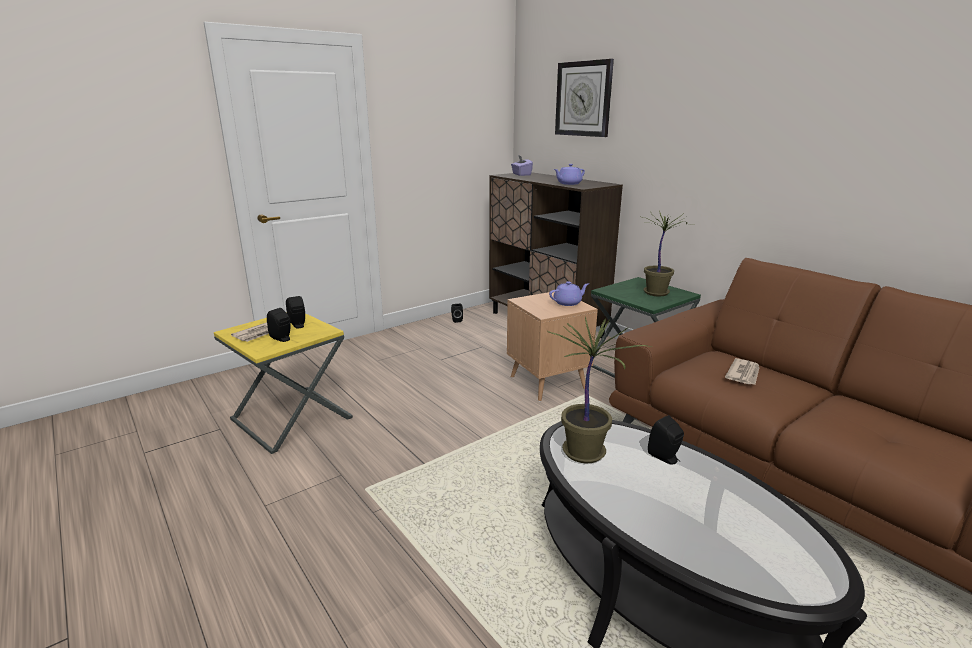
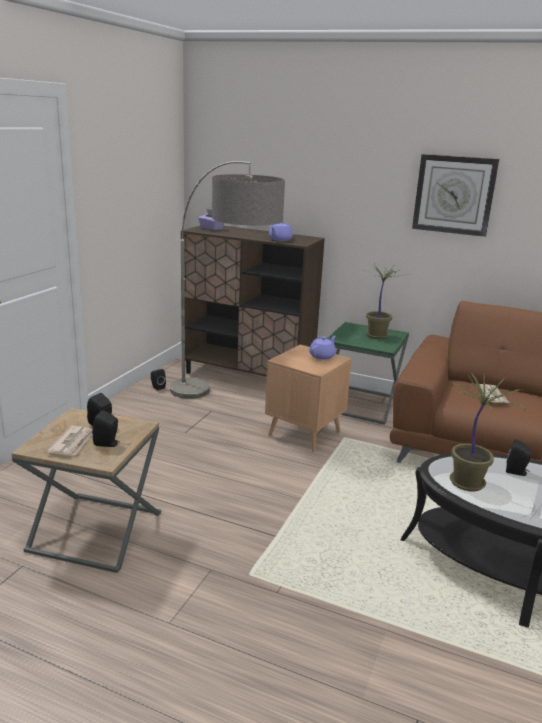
camera: 30 degrees left, 0 degrees up
(291, 419) = (96, 532): yellow side table -> brown side table
(497, 344) = (223, 405): none -> floor lamp
(583, 99) = (275, 155): wall clock -> wall clock (454, 195)

